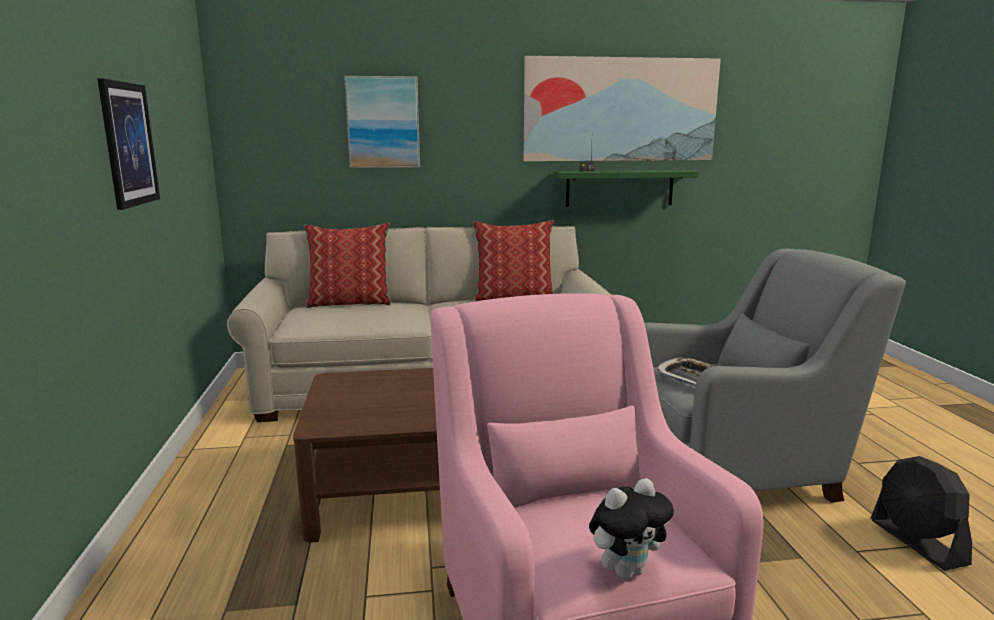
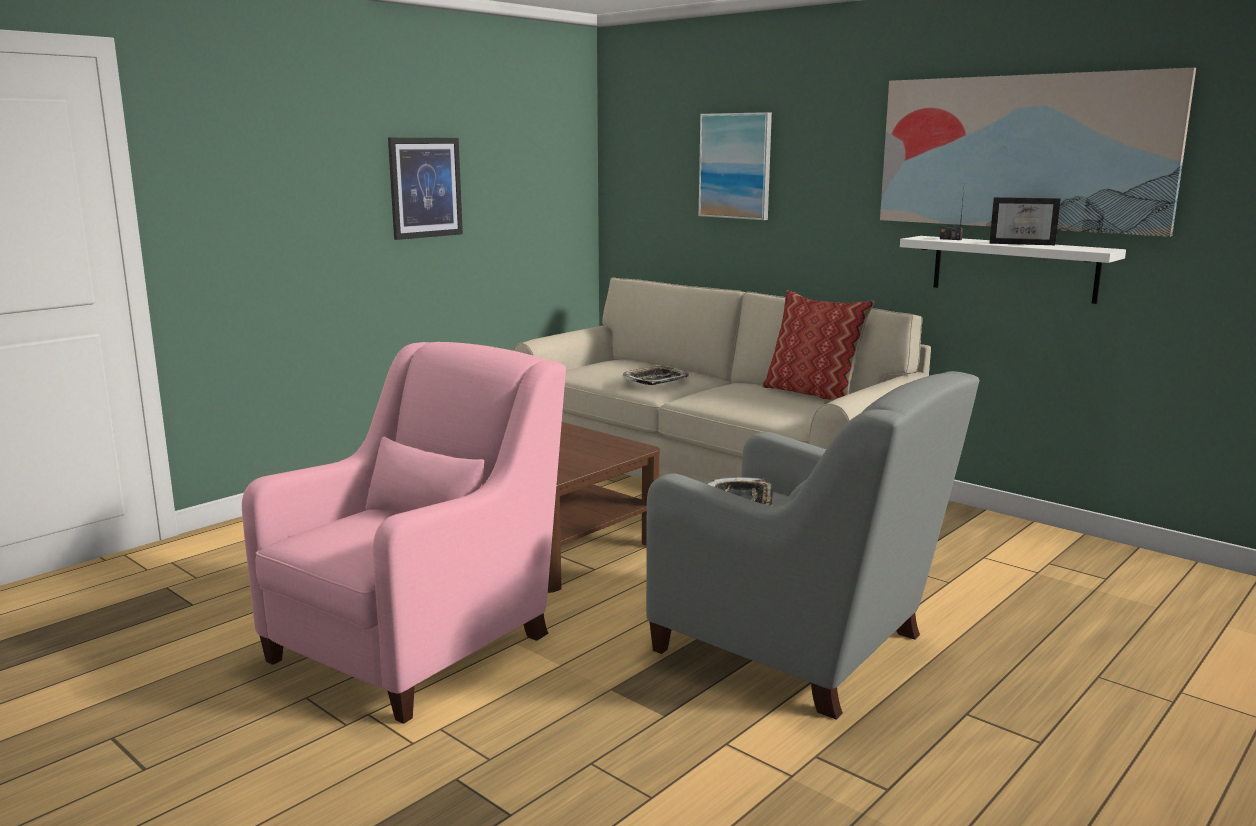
camera: 50 degrees right, 0 degrees up
(350, 303) = (656, 363): pillow -> none
(393, 315) = (655, 380): none -> tray
(619, 188) = (1013, 268): green shelf -> white shelf
(627, 570) = (324, 551): plush toy -> none
(634, 170) = (1022, 244): none -> picture frame
(917, 542) = (808, 778): black fan -> none

